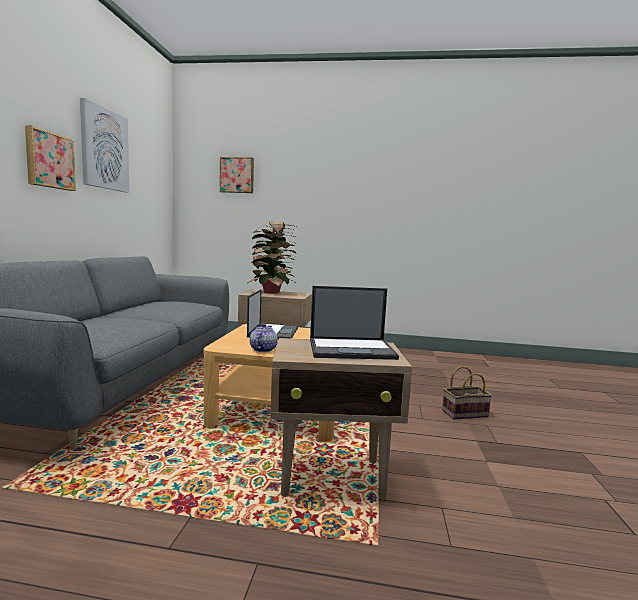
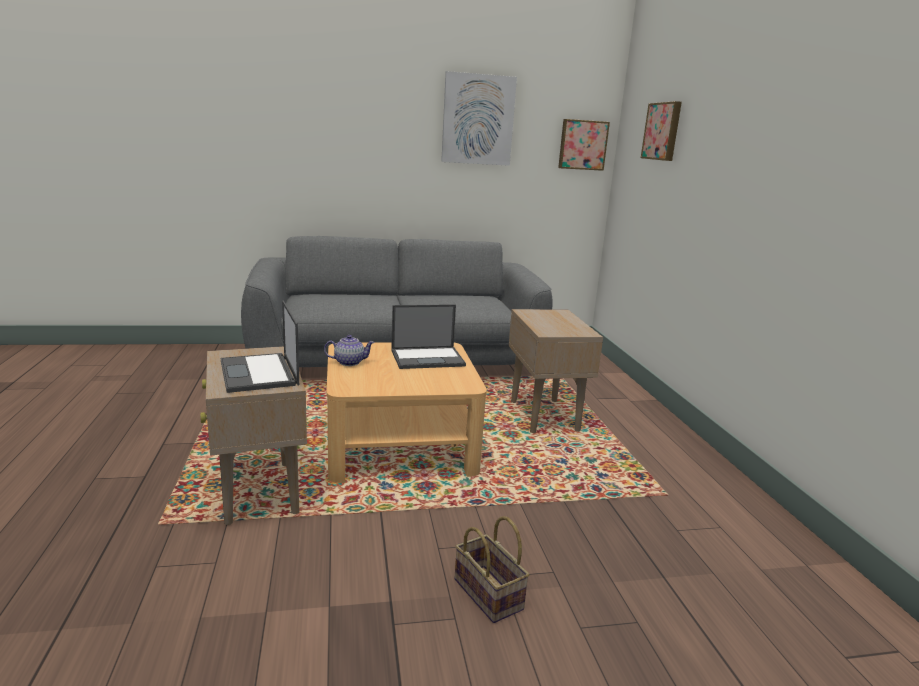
camera: 70 degrees right, 10 degrees up
(49, 160) = (399, 143): picture -> picture (582, 145)
(272, 292) = (558, 319): potted plant -> none

